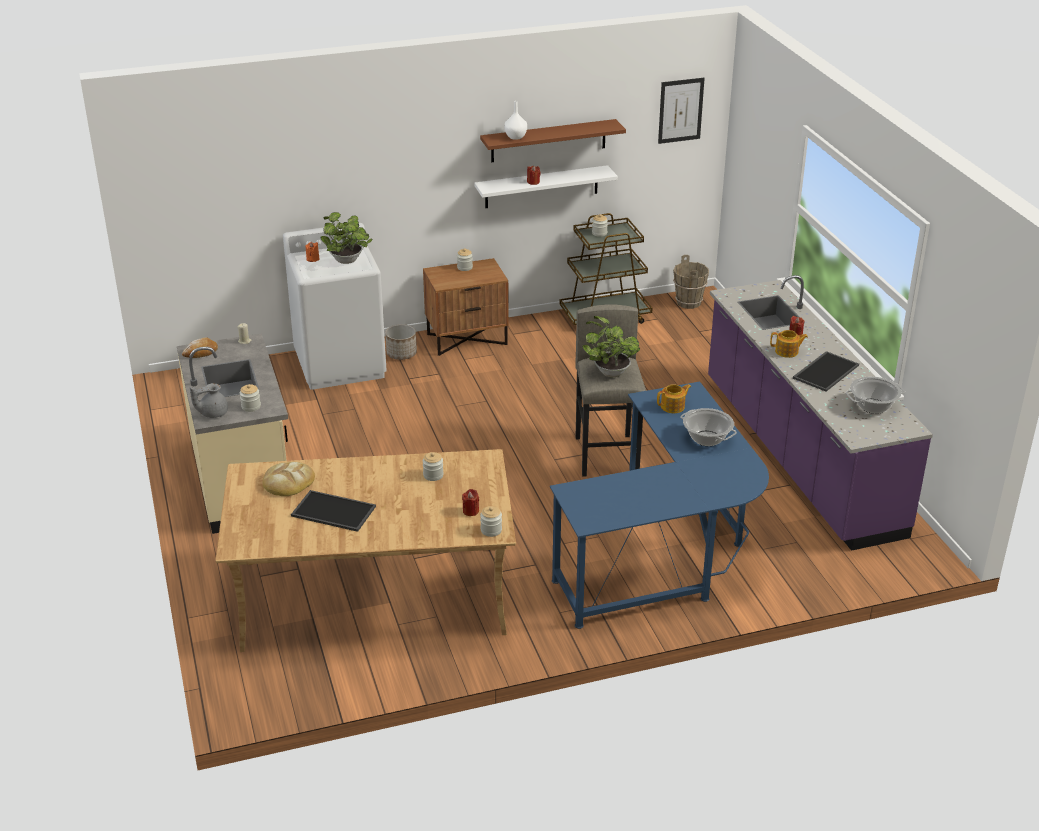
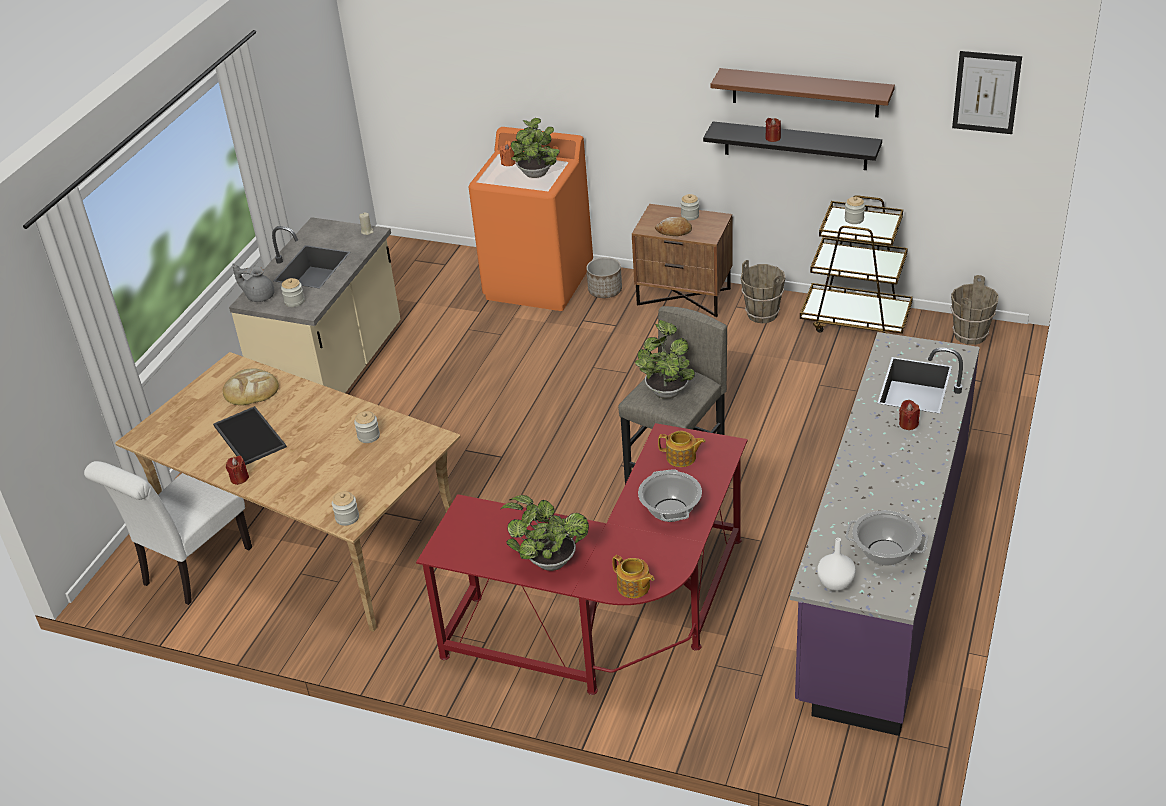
camera: 40 degrees right, 5 degrees up
(201, 353) = (320, 231): bread -> bread (674, 231)
(300, 662) = (192, 570): none -> white chair
(340, 364) = (539, 282): white washing machine -> orange washing machine
(470, 511) = (354, 489): red candle -> red candle (239, 478)
(515, 137) = (752, 79): white vase -> white vase (835, 583)
(538, 333) = (762, 314): none -> brown bucket
(541, 187) = (795, 146): white shelf -> black shelf
(666, 553) = (612, 620): blue desk -> red desk
(668, 498) = (548, 561): none -> potted plant
(787, 352) = (870, 442): teapot -> teapot (634, 587)
(825, 371) = (885, 484): tray -> none

